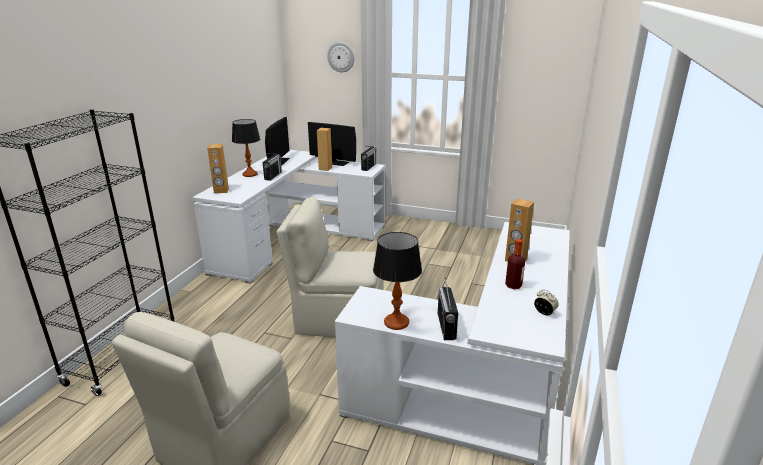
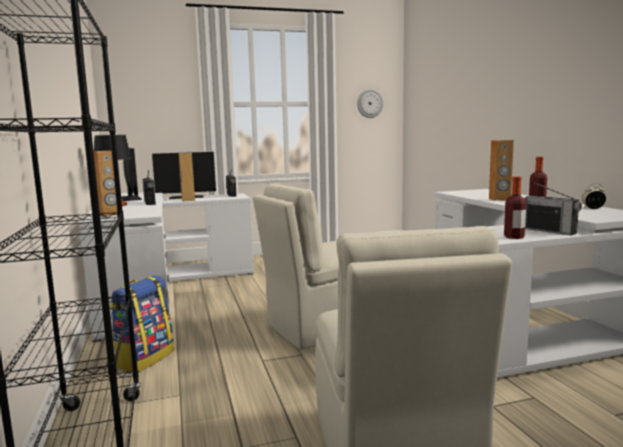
camera: 35 degrees left, 15 degrees down
(212, 301) = (144, 358): none -> backpack
(341, 57) = (170, 88): wall clock -> wall clock (370, 103)
(397, 322) = (514, 237): table lamp -> bottle

